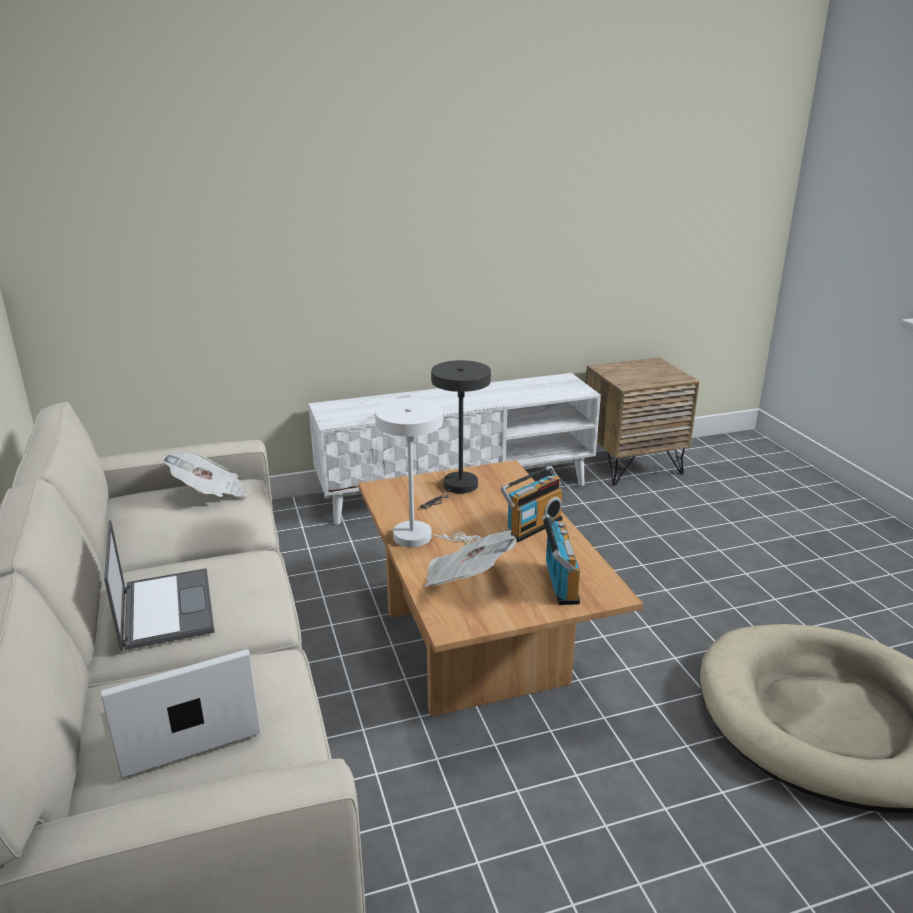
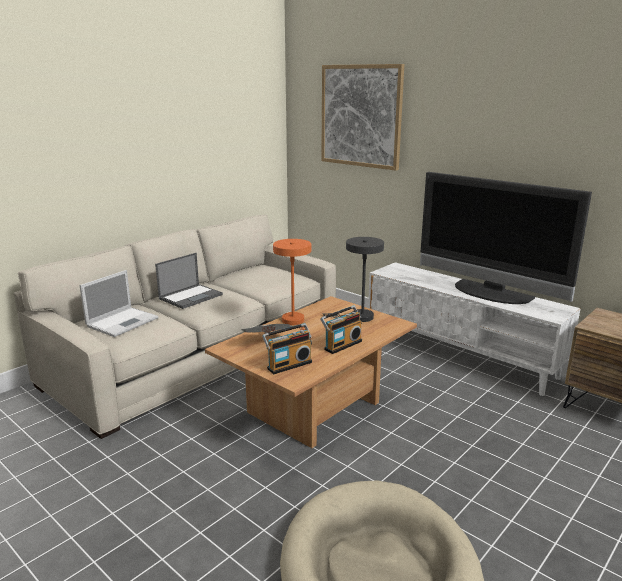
camera: 60 degrees right, 5 degrees down
(181, 725) = (123, 321): laptop -> laptop turned 90 degrees clockwise
(191, 171) = (361, 116): none -> picture
(210, 494) = (285, 276): newspaper -> none
(420, 537) = (295, 322): white table lamp -> orange table lamp
(486, 393) = (489, 293): none -> television
(532, 526) = (342, 345): radio -> radio turned 60 degrees counterclockwise

